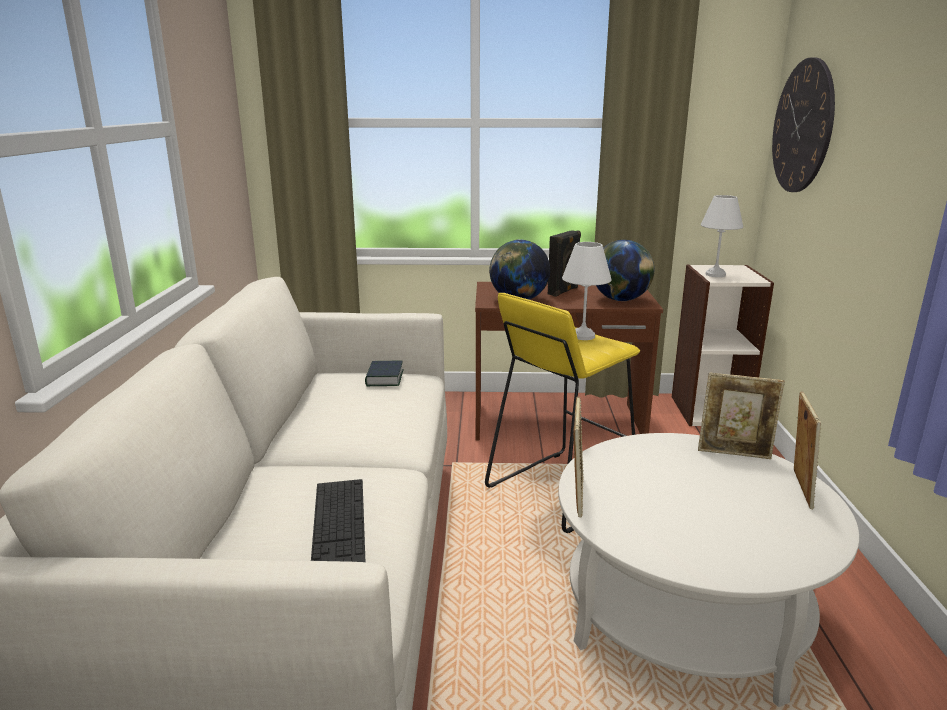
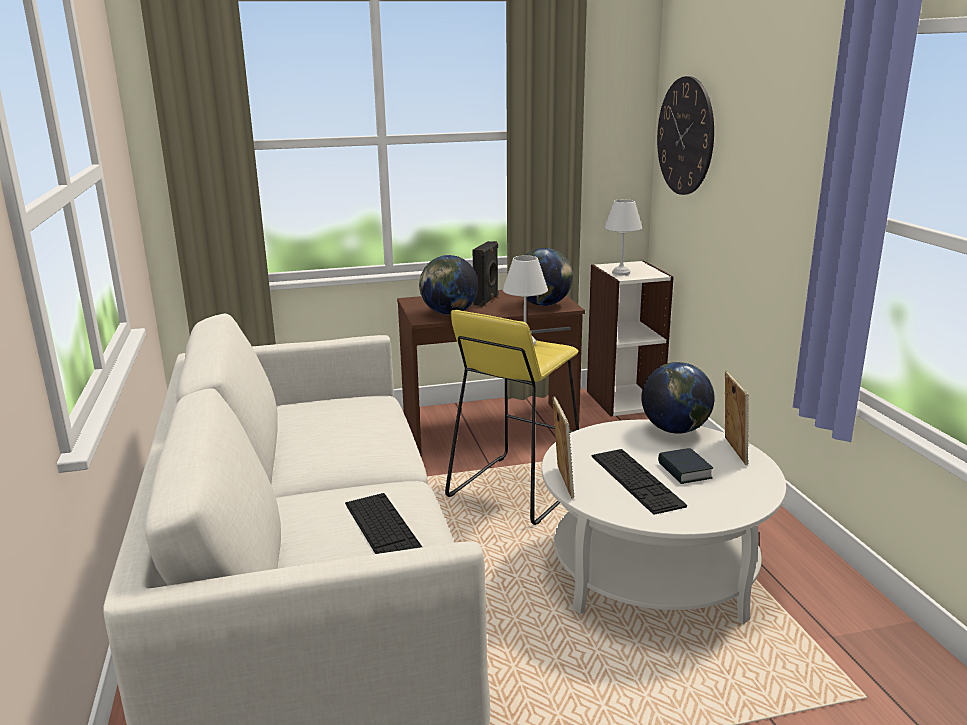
camera: 15 degrees left, 0 degrees up
(384, 378) = (347, 403): book -> book (684, 471)
(665, 507) = (636, 480): none -> keyboard
(734, 453) = (675, 430): picture frame -> globe

